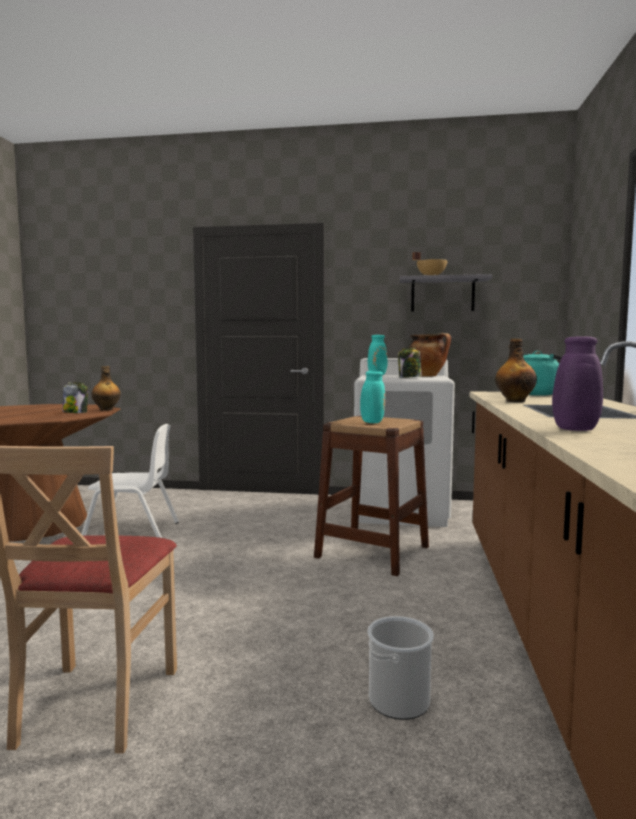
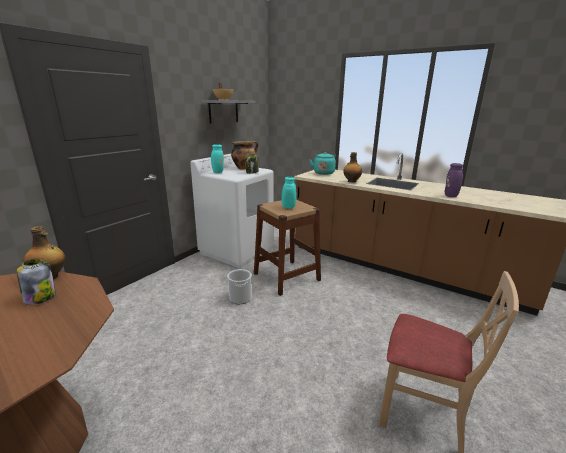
camera: 65 degrees left, 15 degrees up
(132, 532) = (150, 368): white chair -> none
(399, 701) = (427, 315): bucket -> bucket (240, 298)

